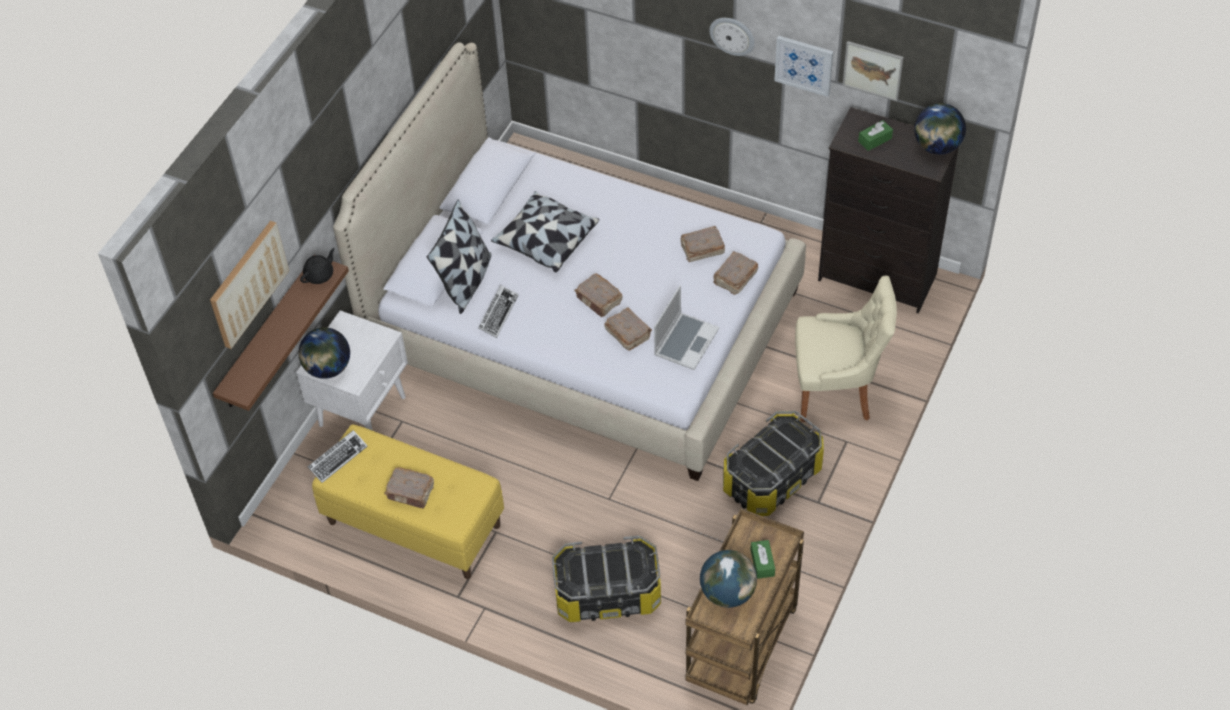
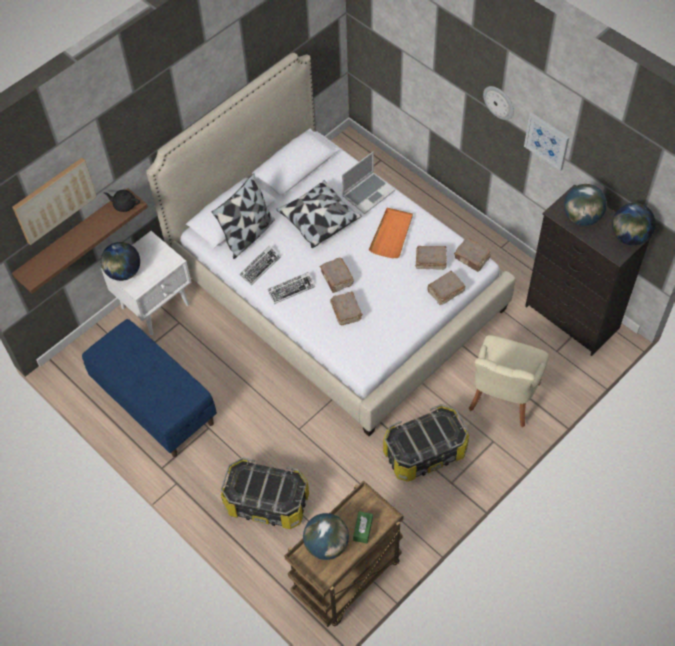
camera: 20 degrees right, 5 degrees up
(320, 275) = (124, 205): black teapot -> black teapot turned 135 degrees counterclockwise
(338, 458) = (106, 341): keyboard -> keyboard (291, 289)
(411, 493) = (145, 384): brown book -> brown book (472, 258)
(413, 524) = (154, 403): yellow bench -> blue bench
(642, 232) = (392, 234): none -> orange tray
(686, 341) = (386, 331): laptop -> laptop (368, 193)
(836, 391) = (502, 399): beige chair -> beige chair turned 90 degrees clockwise
(873, 70) = (596, 161): picture -> none
(875, 140) = (582, 217): green tissue box -> globe

